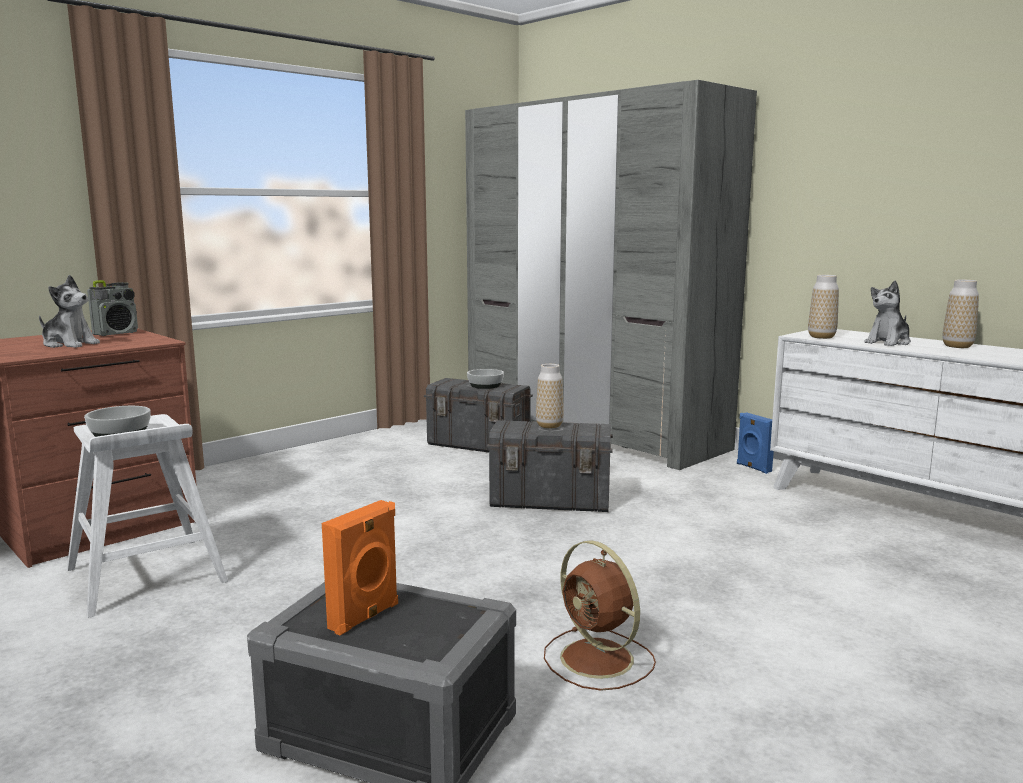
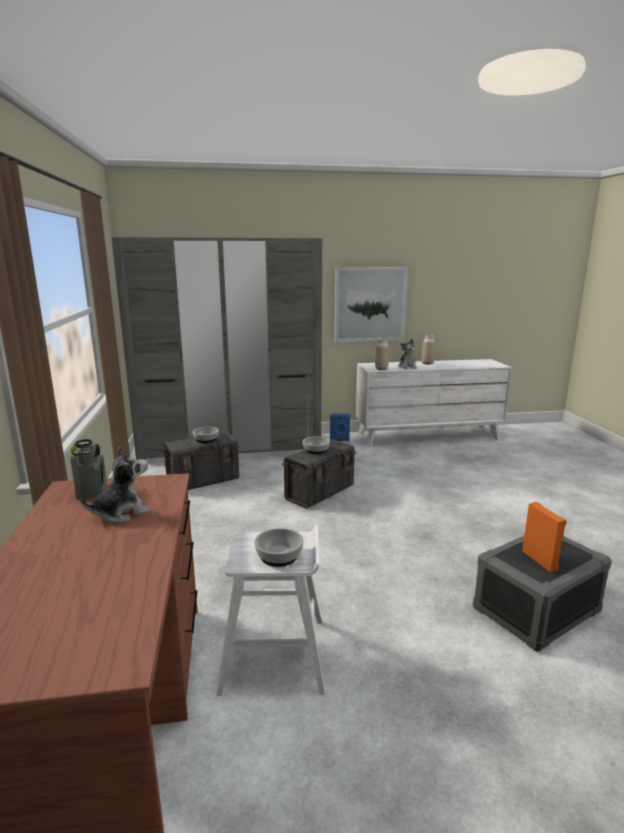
camera: 55 degrees left, 5 degrees up
(549, 426) = (316, 450): vase -> bowl
(599, 660) = (499, 541): brown fan -> none
(858, 210) = (370, 304): none -> picture

